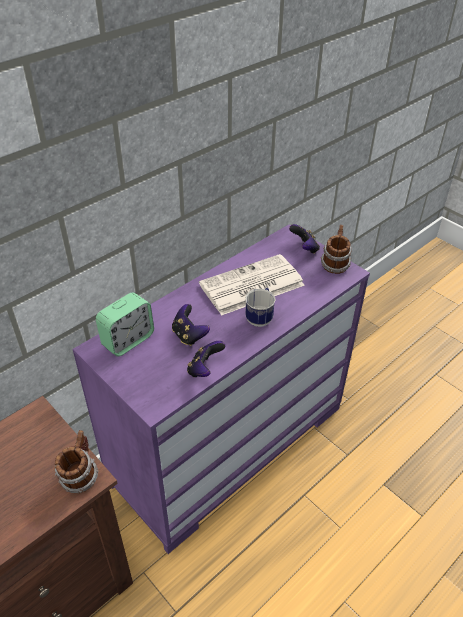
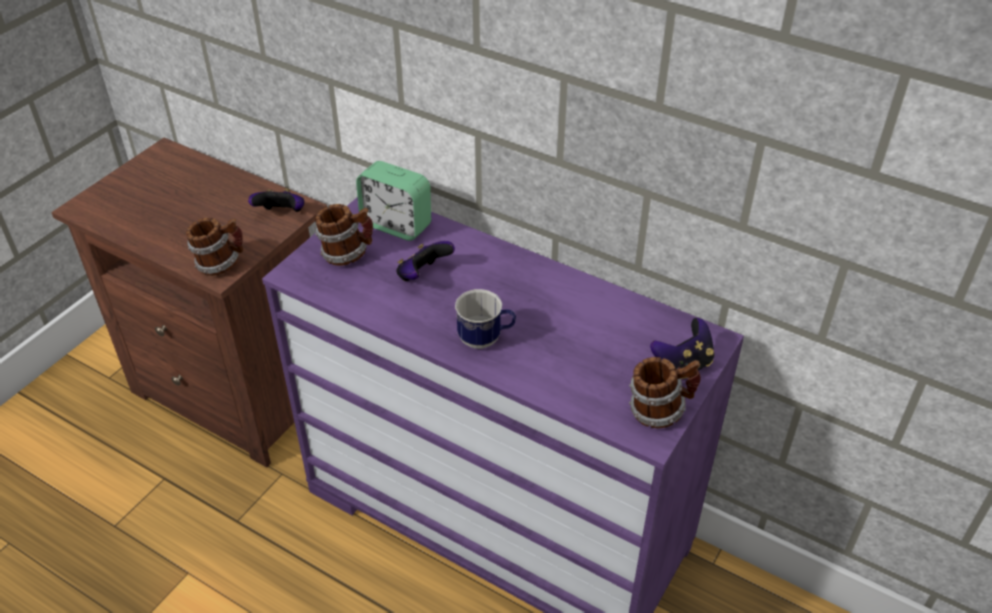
camera: 75 degrees right, 0 degrees up
(147, 371) = (347, 254): none -> mug
(204, 369) = (365, 303): game controller -> game controller (282, 214)
(251, 286) = (553, 316): newspaper -> none

